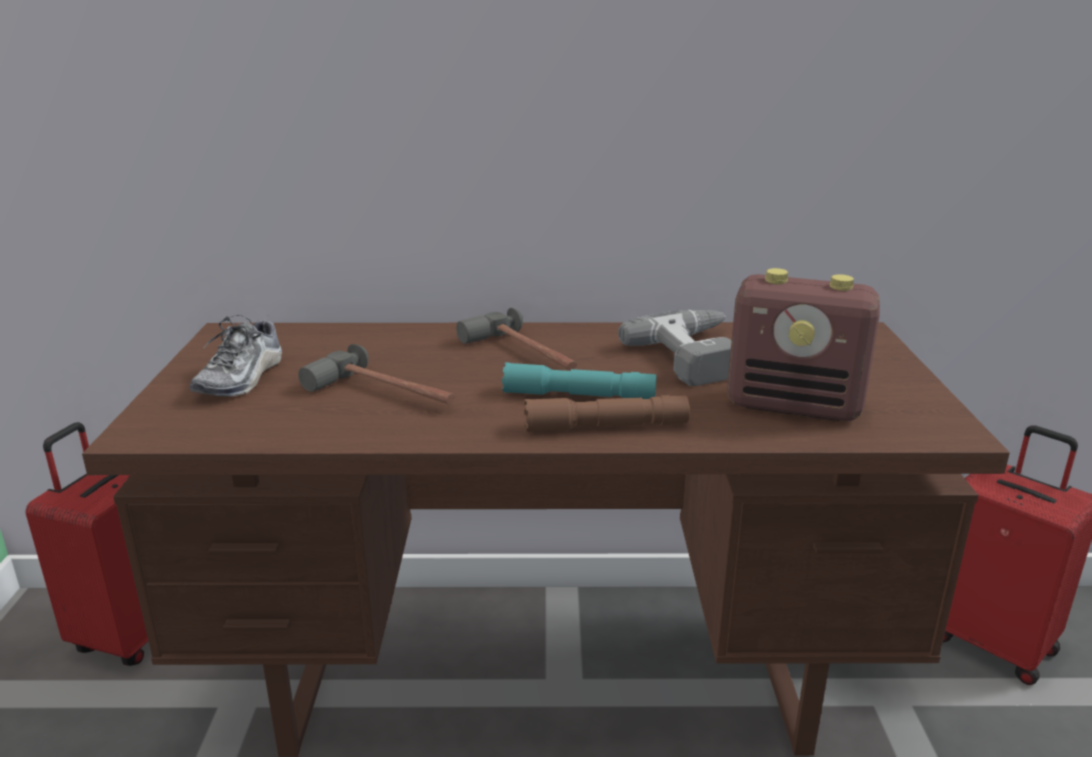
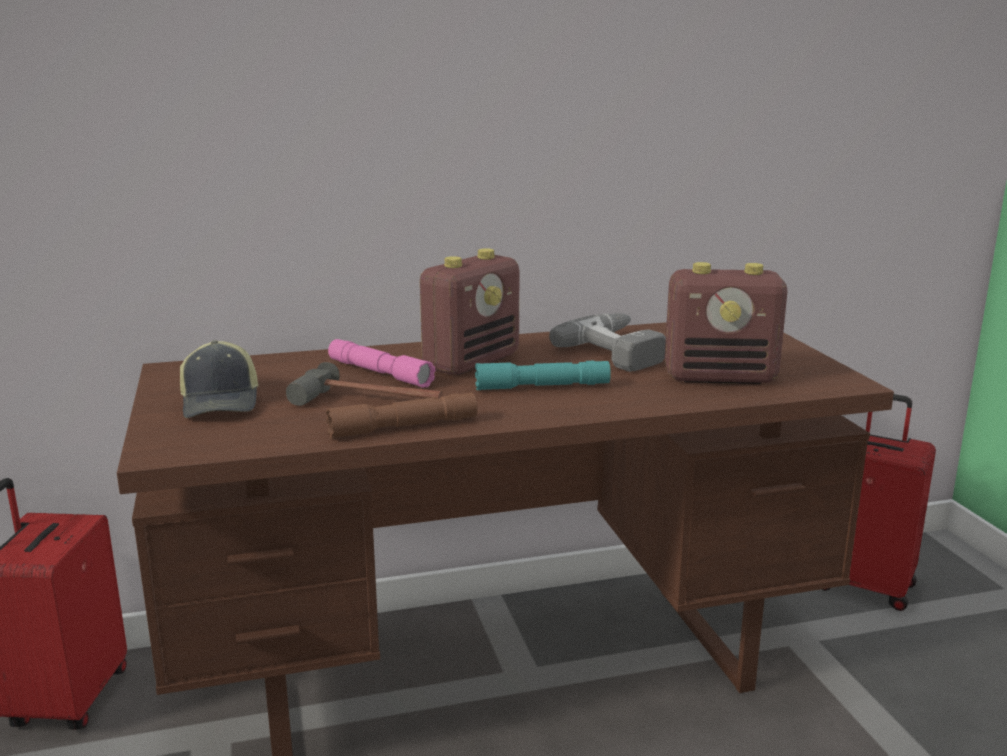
camera: 15 degrees left, 5 degrees down
(242, 378) = (222, 402): shoe -> cap
(419, 359) = (379, 373): none -> pink flashlight
(524, 354) = (471, 362): hammer -> radio
(606, 426) = (581, 405): brown flashlight -> brown flashlight (403, 427)

